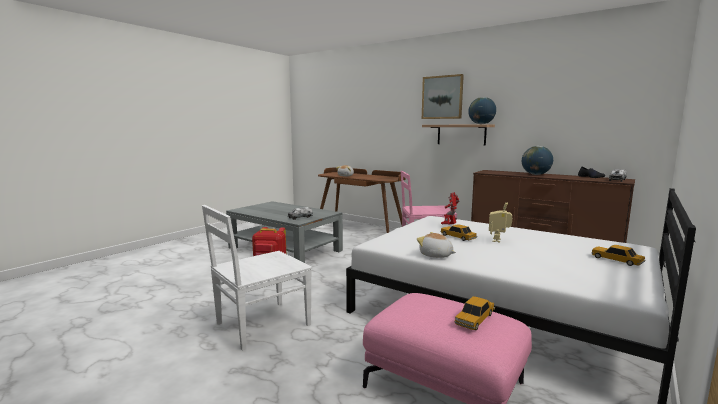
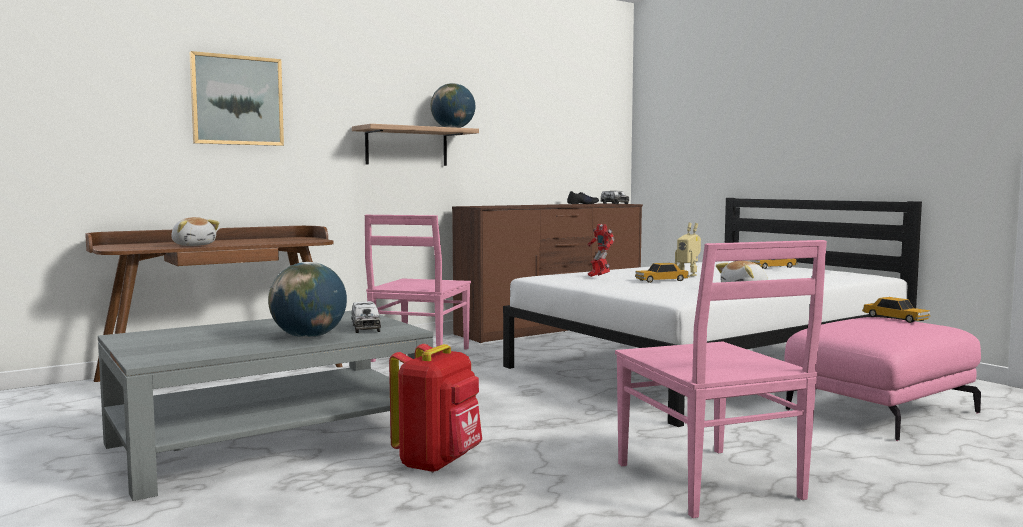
camera: 70 degrees left, 5 degrees down
(261, 325) = (709, 482): white chair -> pink chair
(442, 97) = (368, 75): picture -> picture (237, 100)
(536, 174) = (538, 205): globe -> globe (309, 337)

